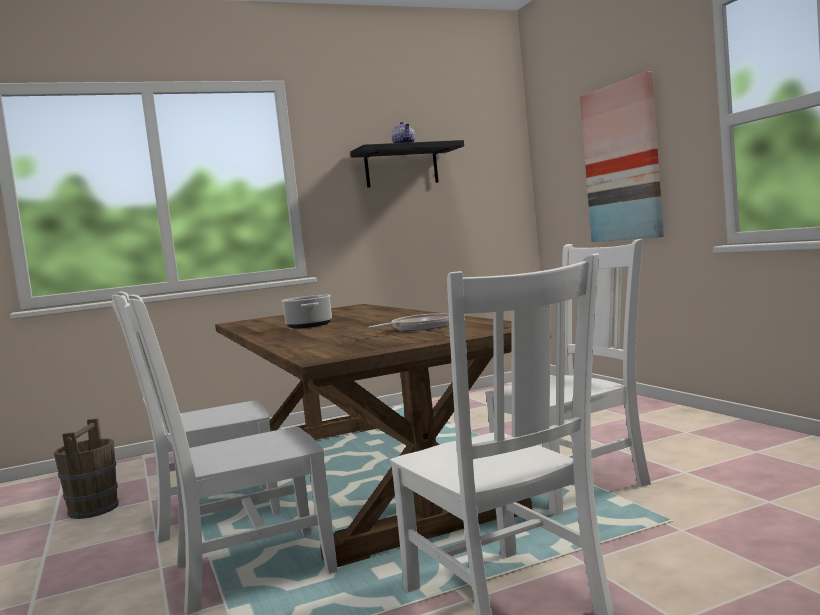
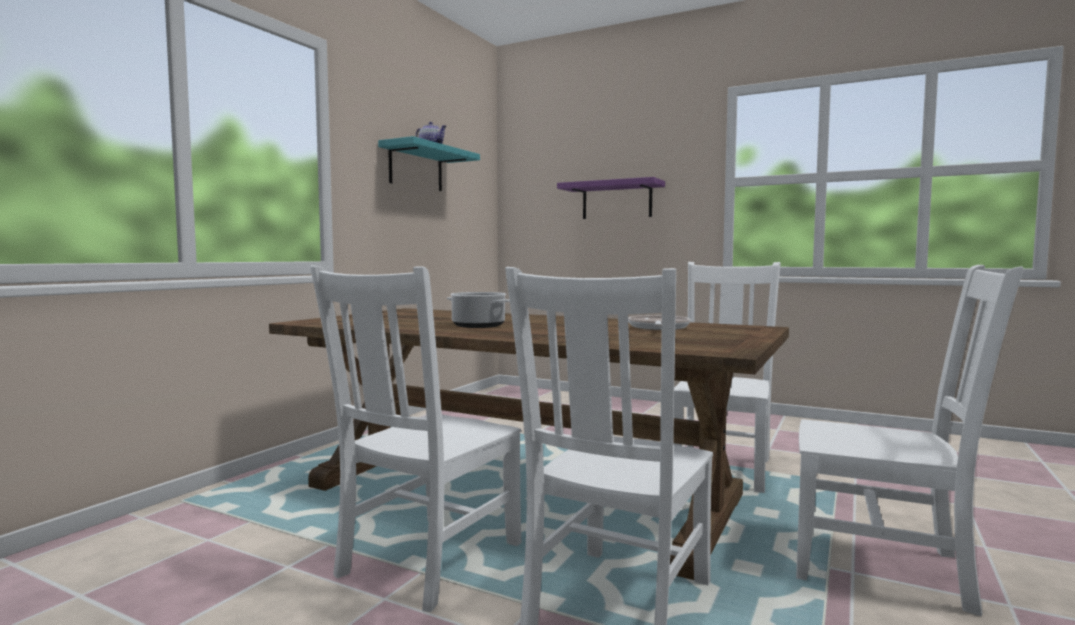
camera: 40 degrees left, 0 degrees up
(93, 509) = (209, 599): brown bucket -> none
(401, 167) = (416, 168): black shelf -> turquoise shelf
(622, 162) = (617, 200): picture -> purple shelf

